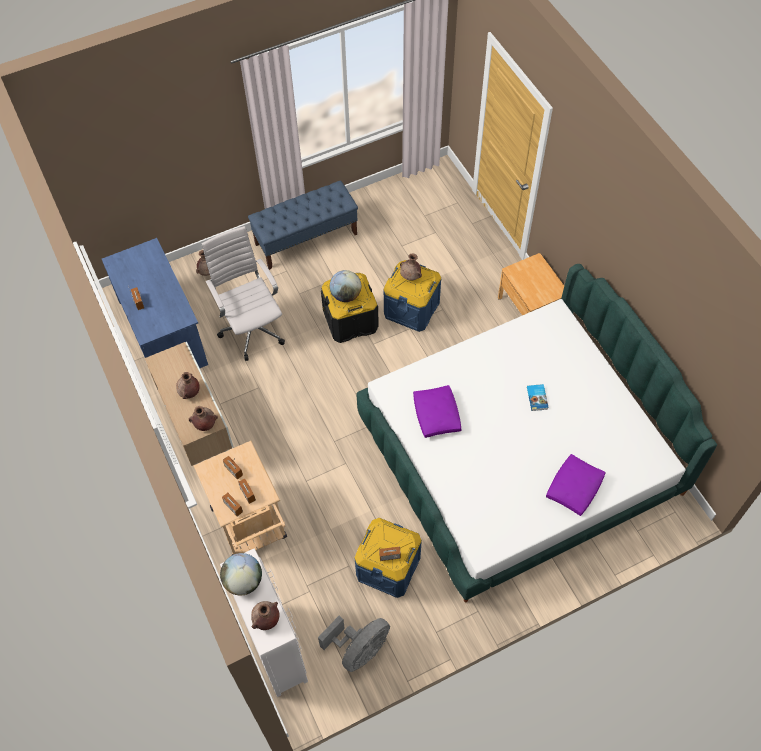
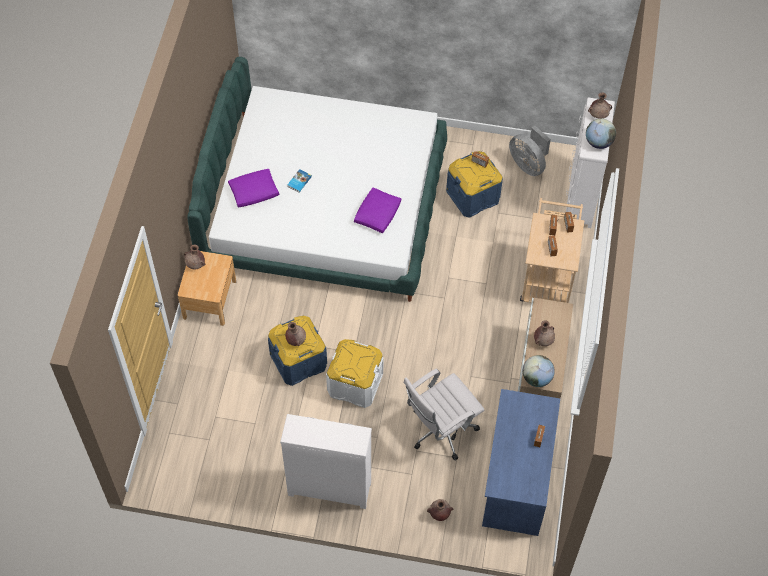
camera: 145 degrees left, 0 degrees up
(205, 424) = (547, 309): brown vase -> brown vase (196, 265)
(251, 328) = (440, 431): white office chair -> white office chair turned 45 degrees clockwise
(306, 239) = (329, 488): blue bench -> white dresser
(346, 295) = (359, 358): globe -> globe (536, 378)
(350, 320) = (355, 384): black storage box -> white storage box
(359, 649) = (528, 164): grey fan -> grey fan turned 120 degrees counterclockwise
(574, 488) = (332, 117): purple pillow -> purple pillow (254, 192)

